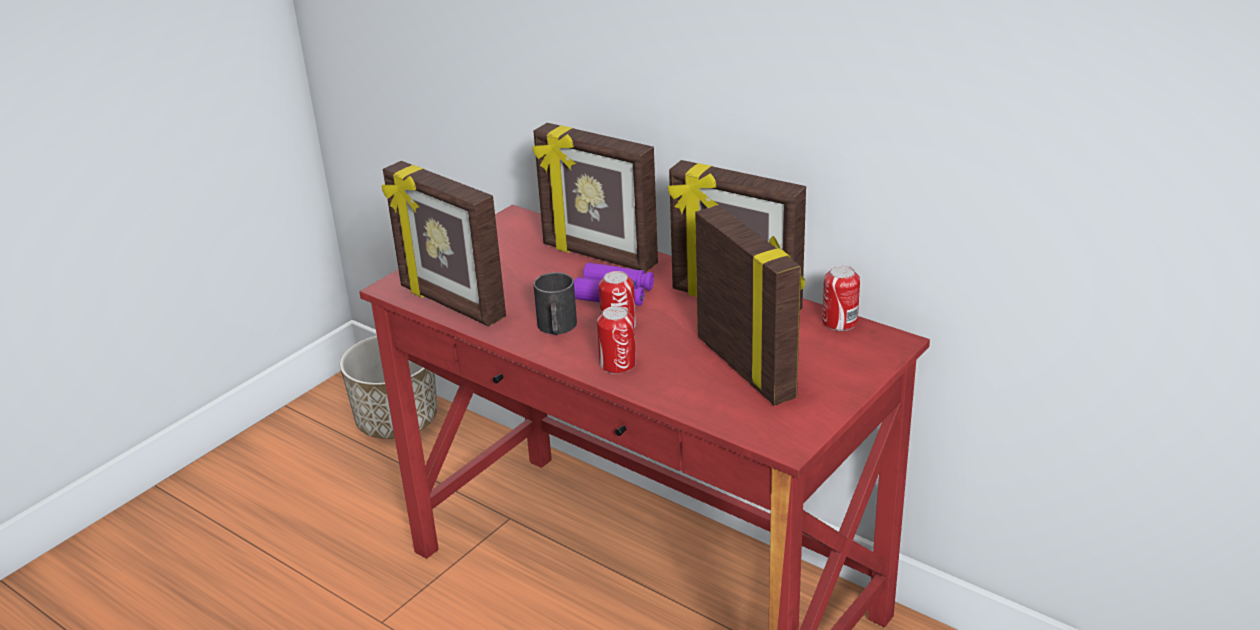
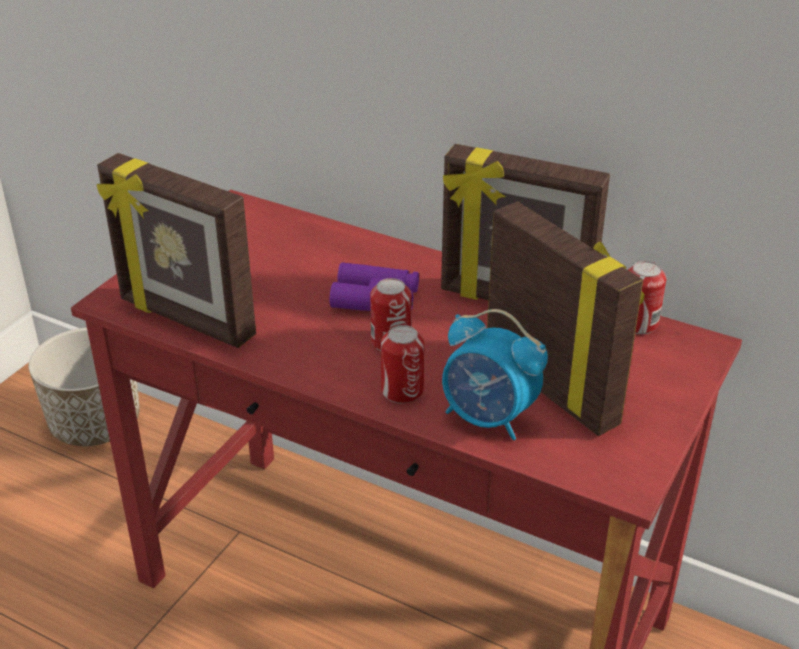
camera: 10 degrees left, 5 degrees up
(556, 328) = (319, 346): black mug -> none
(598, 256) = (345, 251): picture frame -> none
(685, 388) = (488, 418): none -> alarm clock

